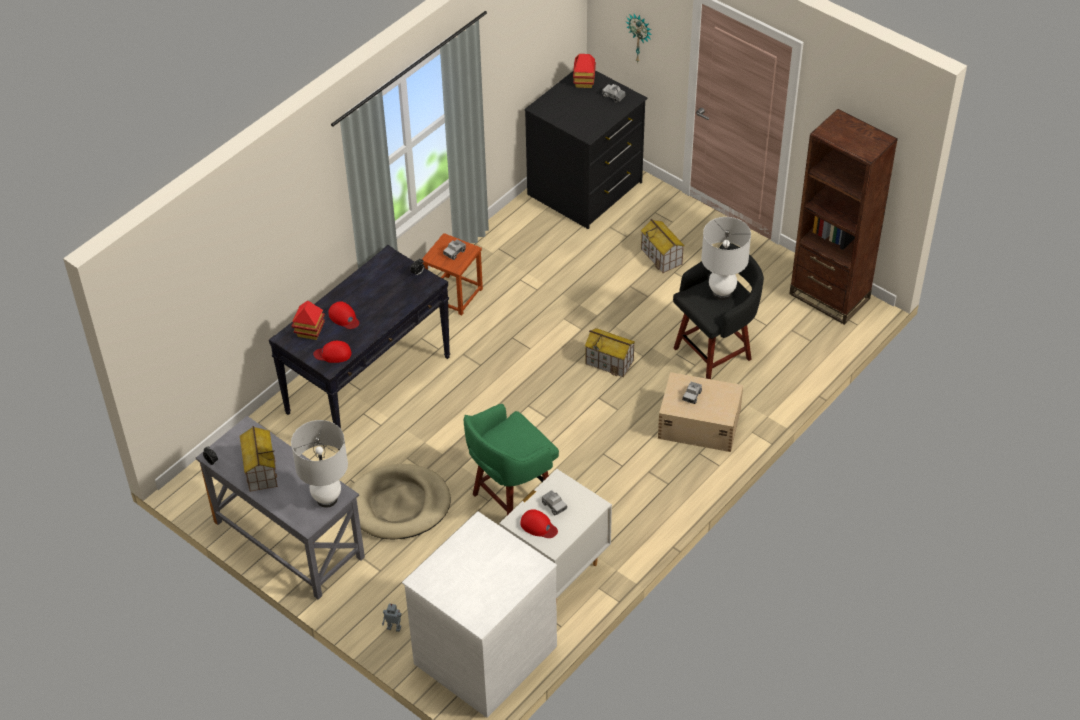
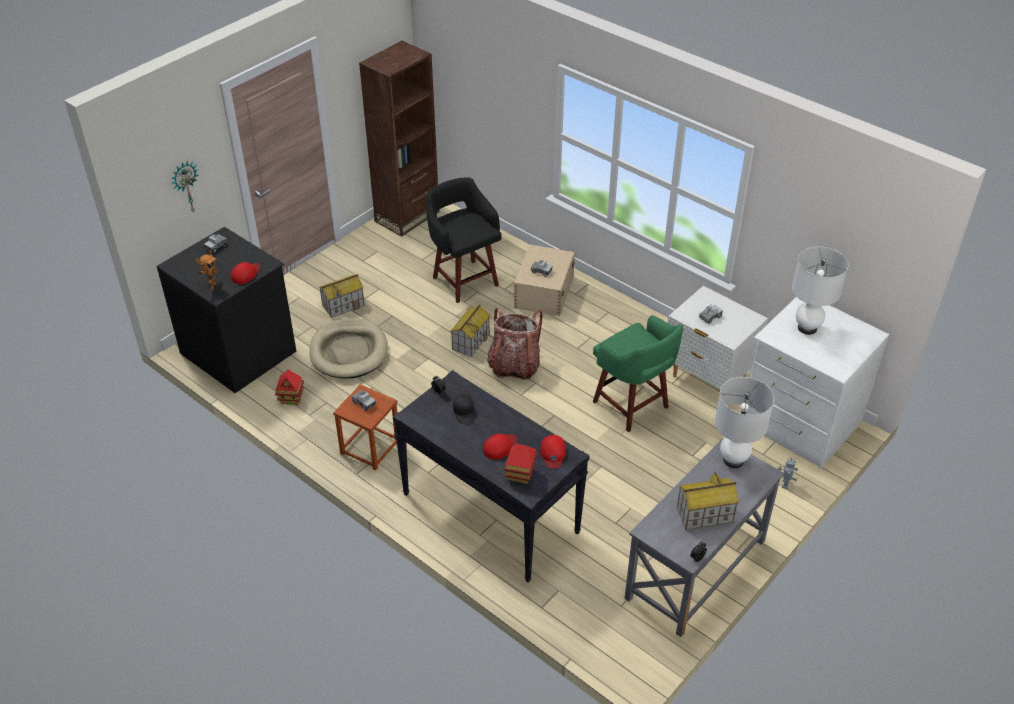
camera: 90 degrees left, 5 degrees down
(389, 292) = (465, 413): none -> black cap
(399, 505) = (644, 484): beige dog bed -> beige dog bed (349, 351)
(538, 526) = (733, 326): red cap -> red cap (246, 274)
(551, 102) = (211, 287): none -> toy robot
(573, 399) = (514, 365): none -> backpack
(584, 82) = (187, 265): toy house -> toy house (291, 398)
(721, 293) = (460, 221): white table lamp -> white table lamp (807, 328)

